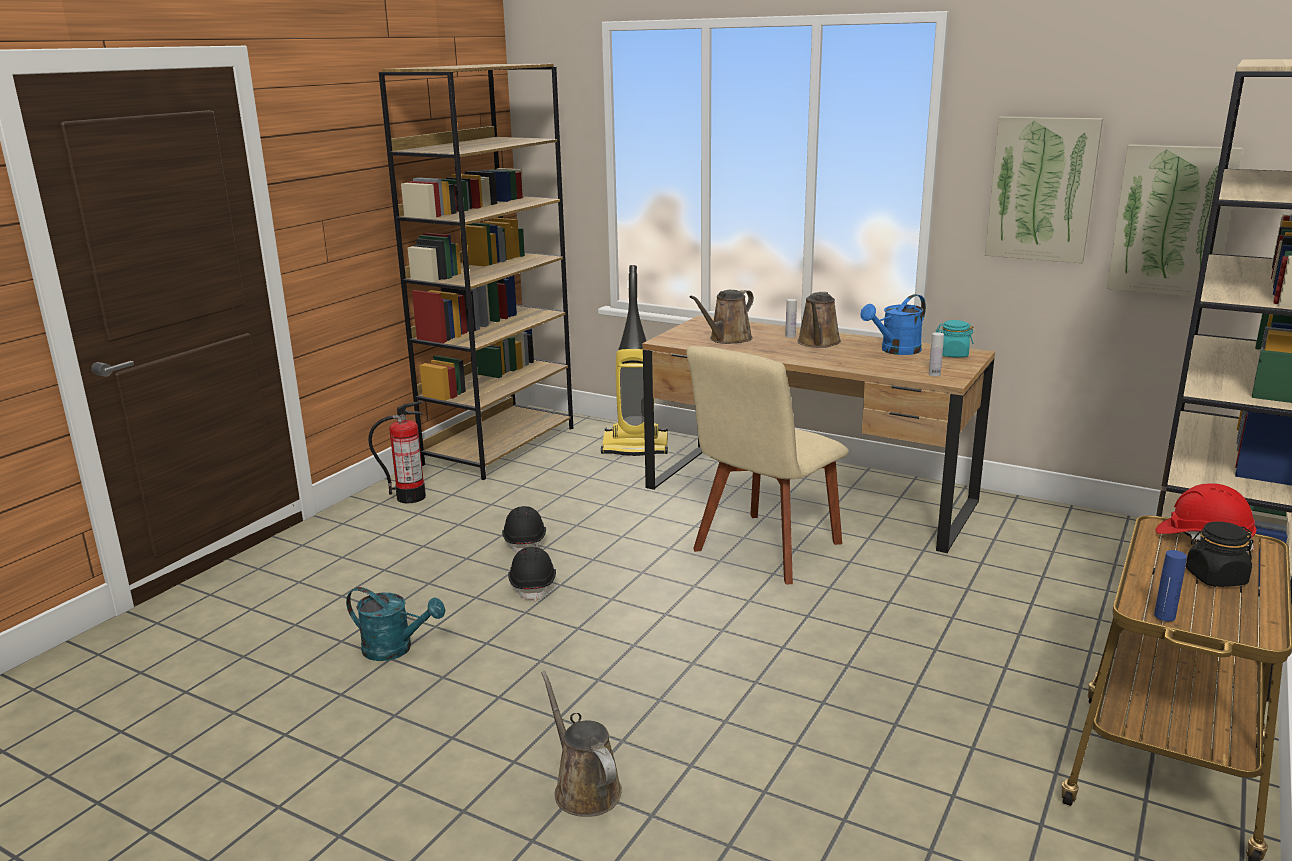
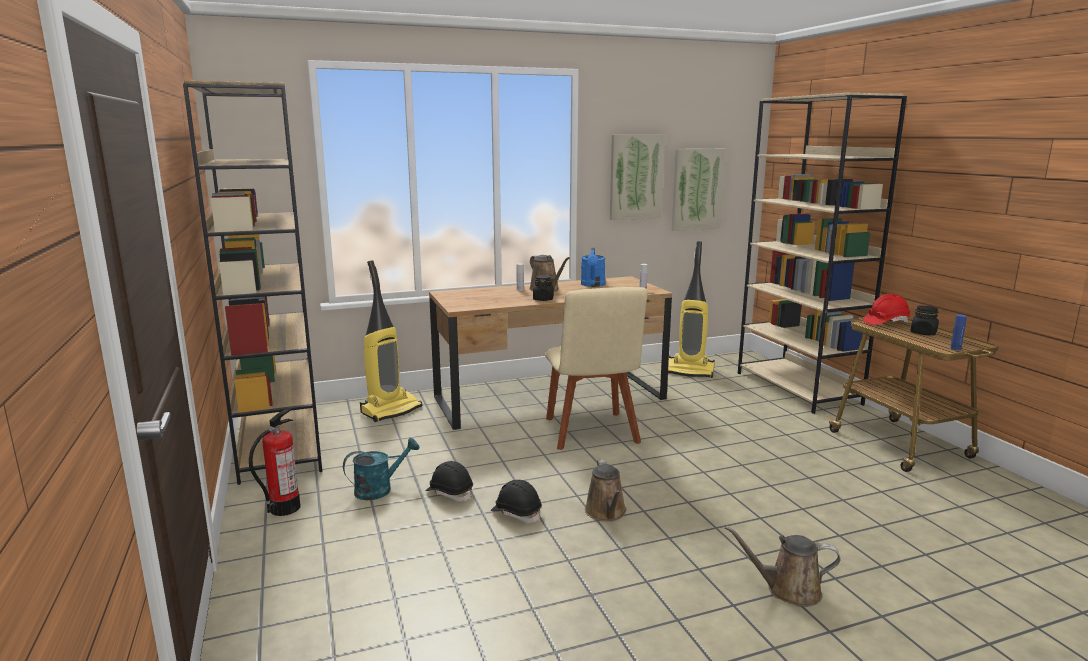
camera: 50 degrees left, 5 degrees down
(396, 649) = (522, 601): turquoise watering can -> turquoise watering can (380, 489)
(727, 339) = (492, 299): brown watering can -> brown watering can (606, 513)
(776, 353) = (543, 299): none -> black jar
(952, 355) = (621, 281): turquoise jar -> none
(1076, 534) = (690, 371): none -> vacuum cleaner

